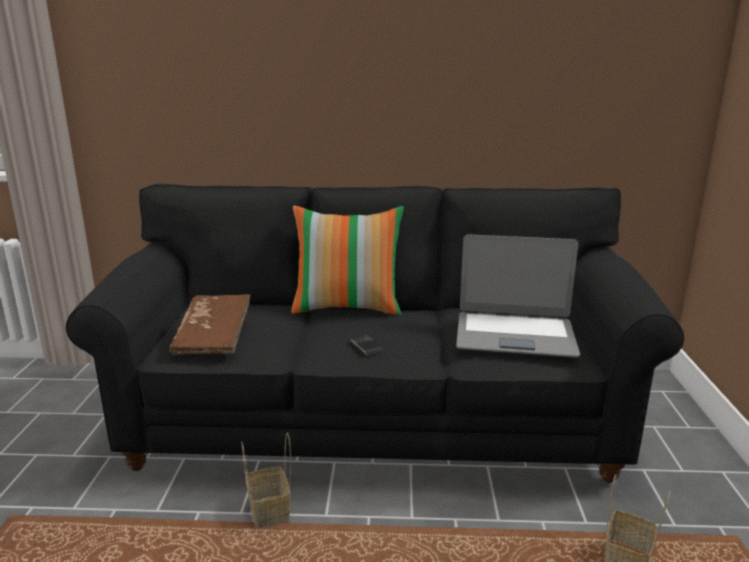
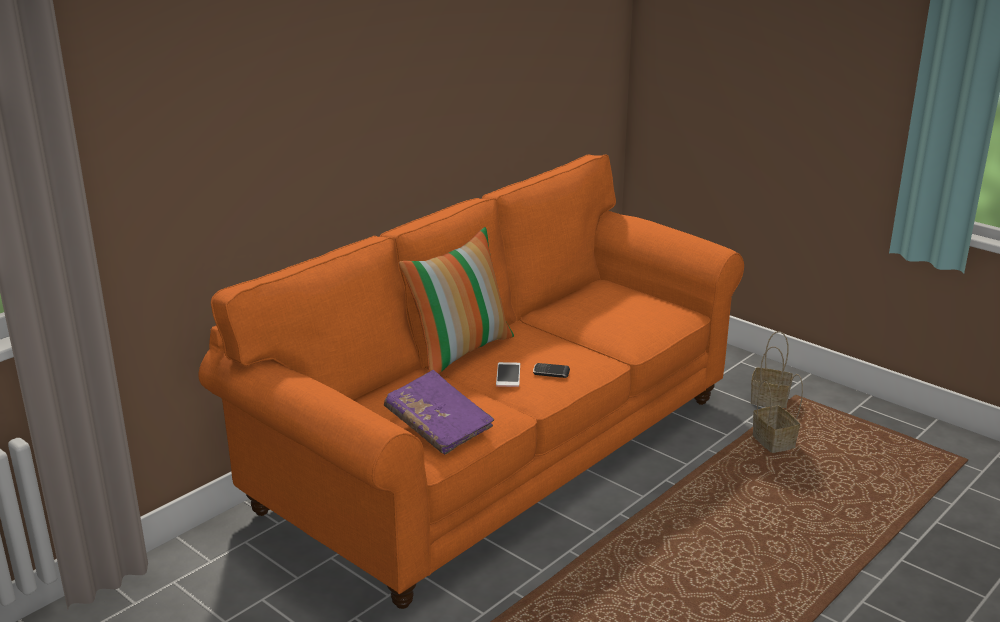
camera: 50 degrees left, 5 degrees up
(214, 338) = (438, 426): brown book -> purple book
(271, 512) = (560, 555): basket -> basket (770, 400)
(335, 334) = (508, 375): none -> phone
(374, 419) = (499, 454): black sofa -> orange sofa
(514, 335) = (624, 313): laptop -> none

